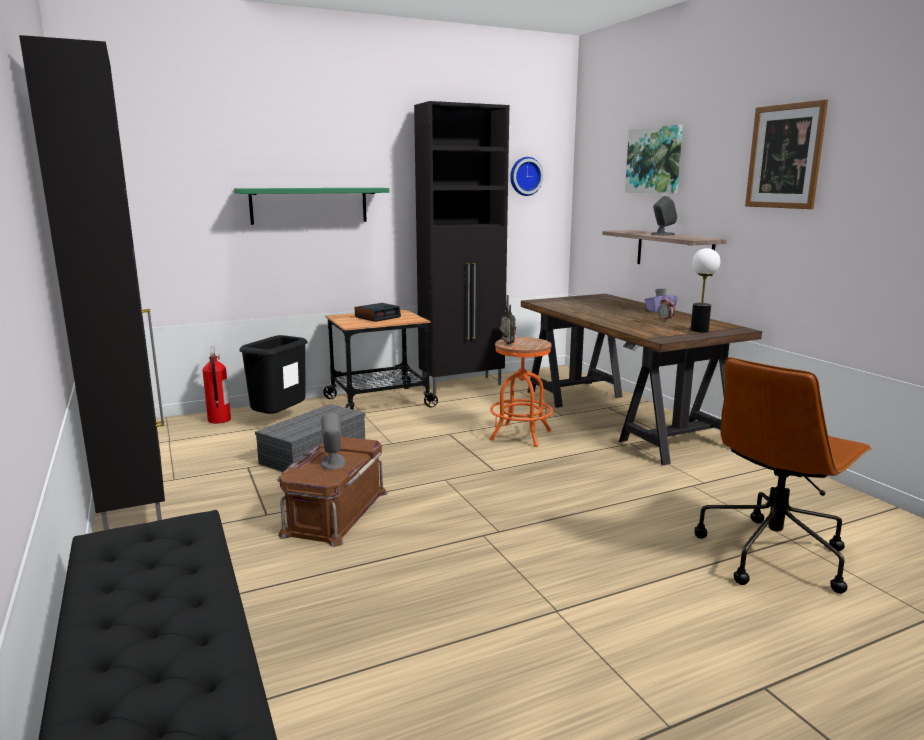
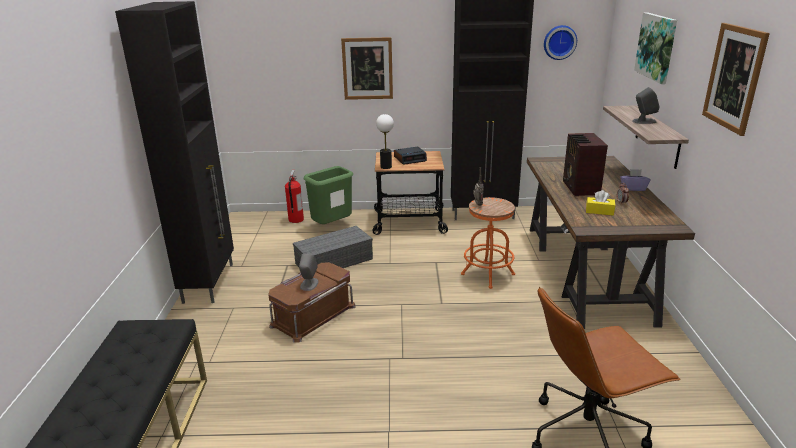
camera: 25 degrees right, 10 degrees up
(279, 420) = (332, 227): black trash can -> green trash can
(309, 205) = (367, 68): green shelf -> picture
(610, 315) = (580, 188): none -> radio
(654, 326) = (599, 211): none -> yellow tissue box
(699, 330) = (634, 222): table lamp -> table lamp (386, 167)

